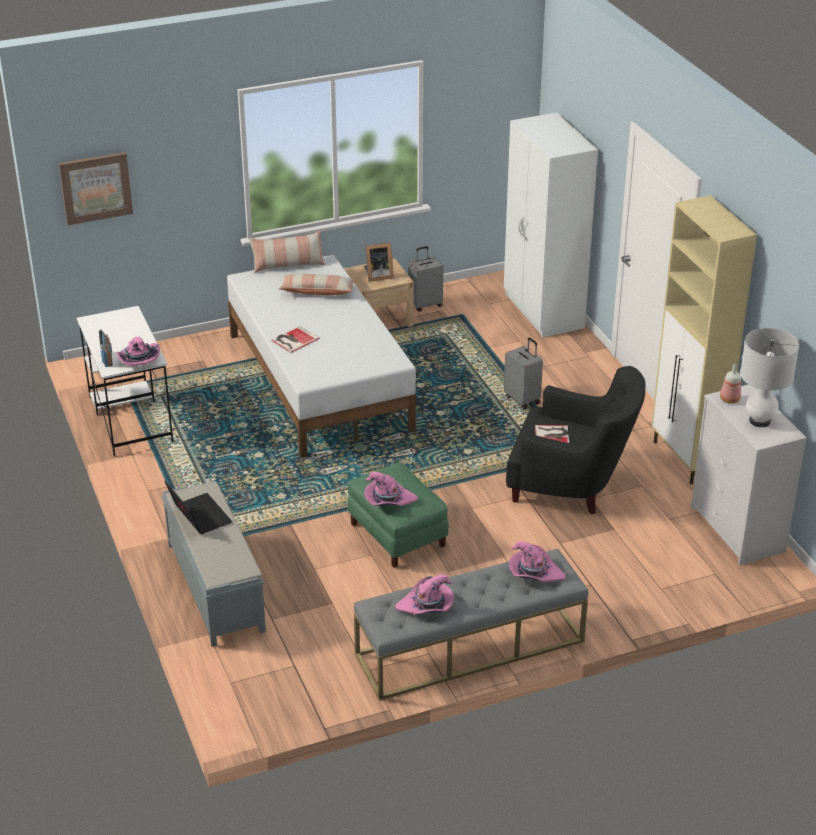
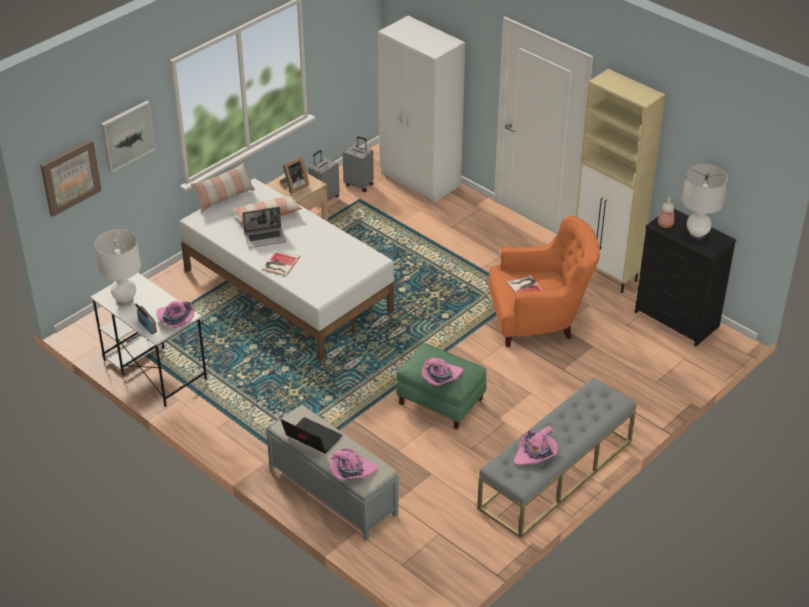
camera: 25 degrees left, 5 degrees up
(105, 330) = (125, 301): none -> white table lamp
(173, 161) = (127, 136): none -> picture
(299, 312) = (265, 238): none -> laptop
(523, 399) = (456, 259): grey suitcase -> grey suitcase (359, 184)
(534, 573) = (592, 402): pink hat -> pink hat (351, 471)
(572, 485) = (539, 320): black armchair -> orange armchair
(738, 530) = (677, 319): white dresser -> black dresser

